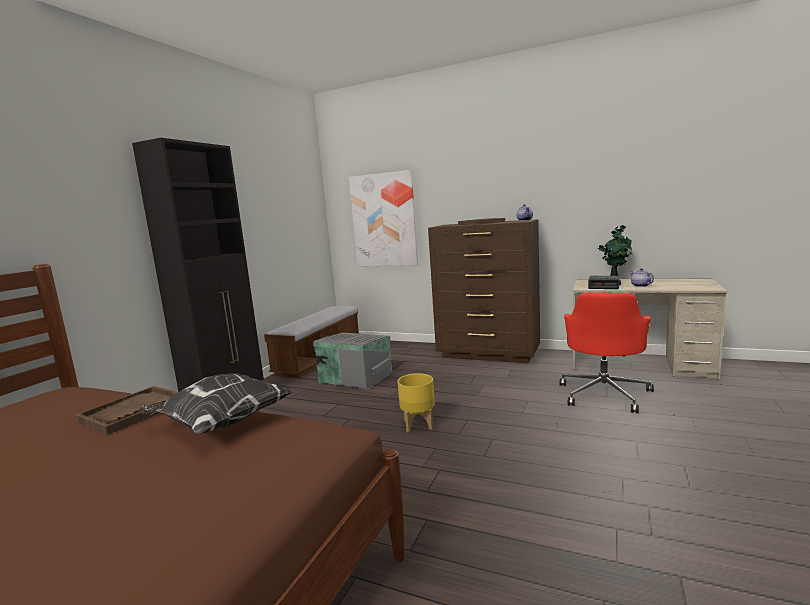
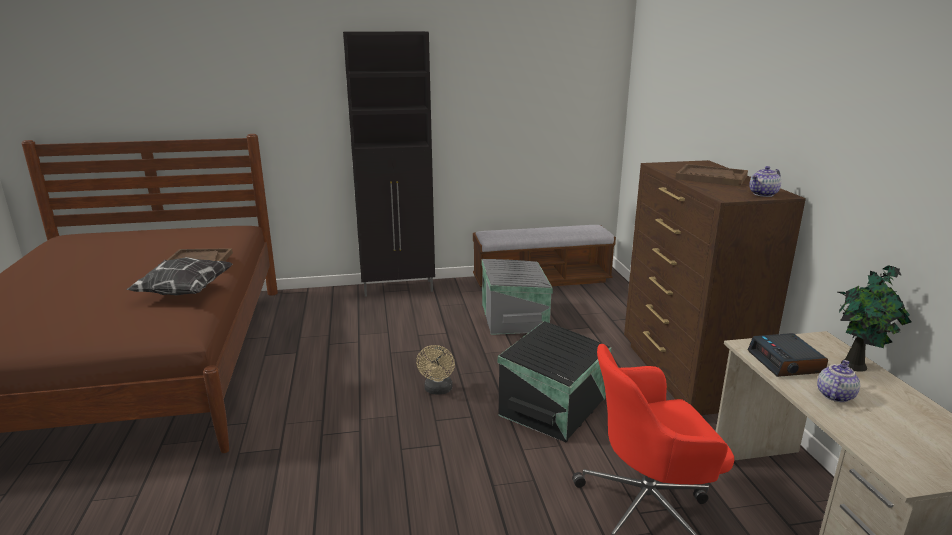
camera: 55 degrees right, 10 degrees up
(384, 220) = (664, 129): picture -> none
(418, 424) = (437, 390): yellow planter -> beige fan
(484, 392) = (555, 406): none -> black storage box

